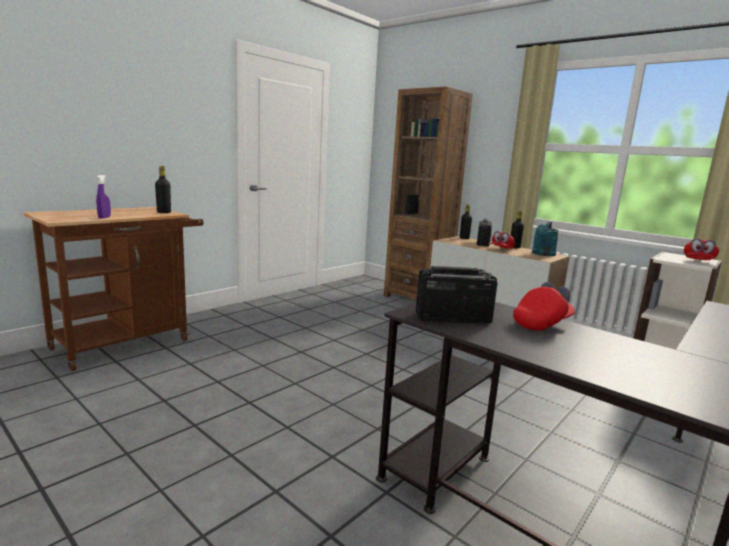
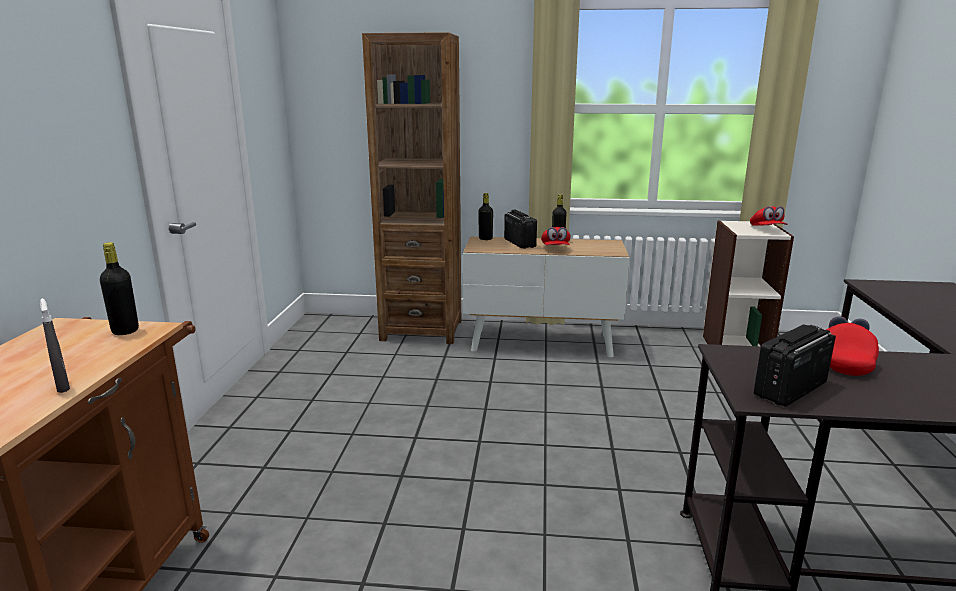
camera: 35 degrees left, 5 degrees up
(104, 217) = (63, 386): purple spray bottle -> grey spray bottle
(543, 254) = (600, 245): turquoise watering can -> none

